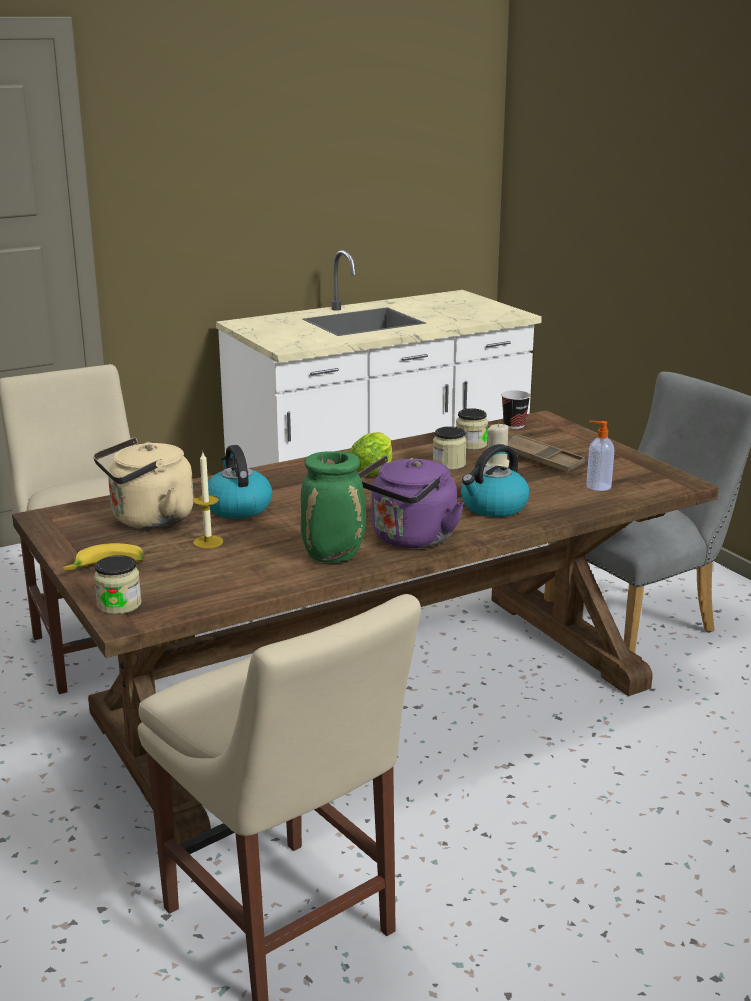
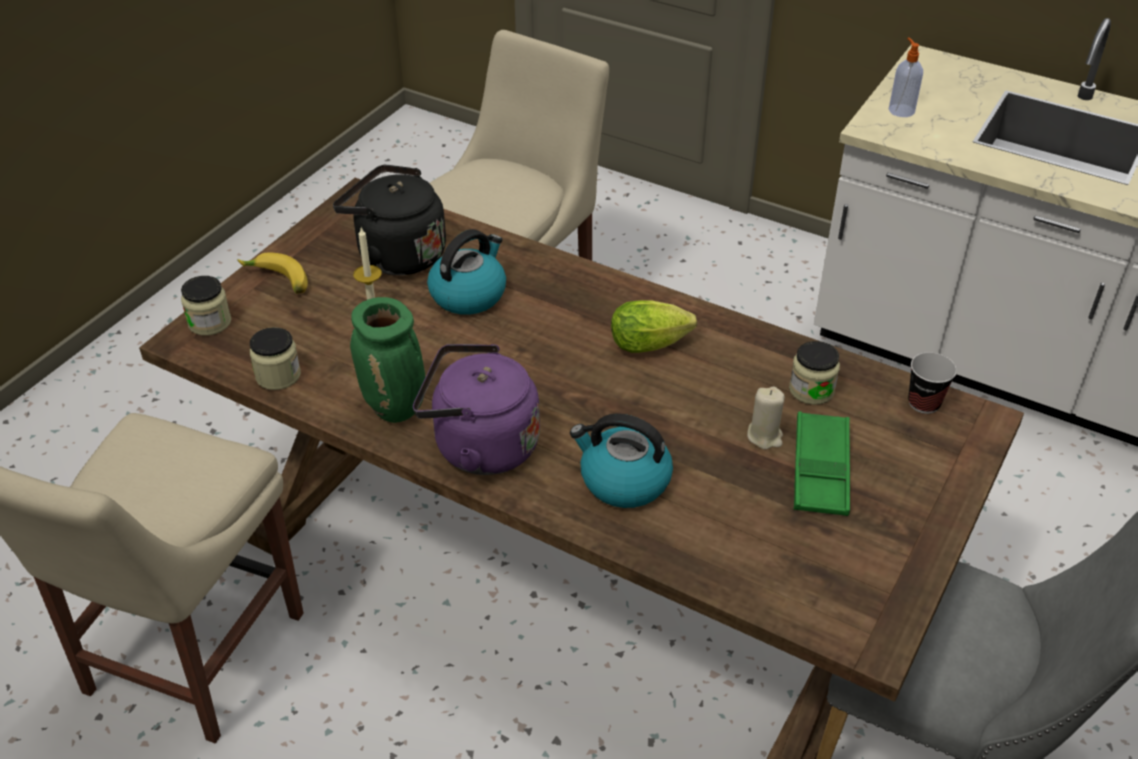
camera: 60 degrees right, 20 degrees up
(148, 520) = (396, 255): beige kettle -> black kettle
(449, 464) = (726, 395): jar -> jar (278, 375)
(540, 460) = (820, 470): brown tray -> green tray
(597, 486) = (776, 555): soap dispenser -> soap dispenser (901, 110)

